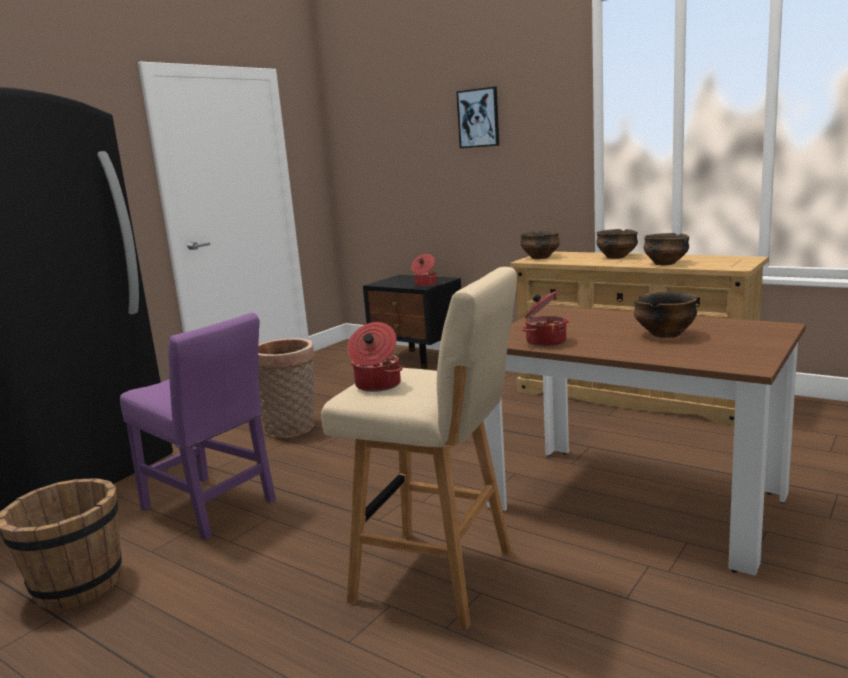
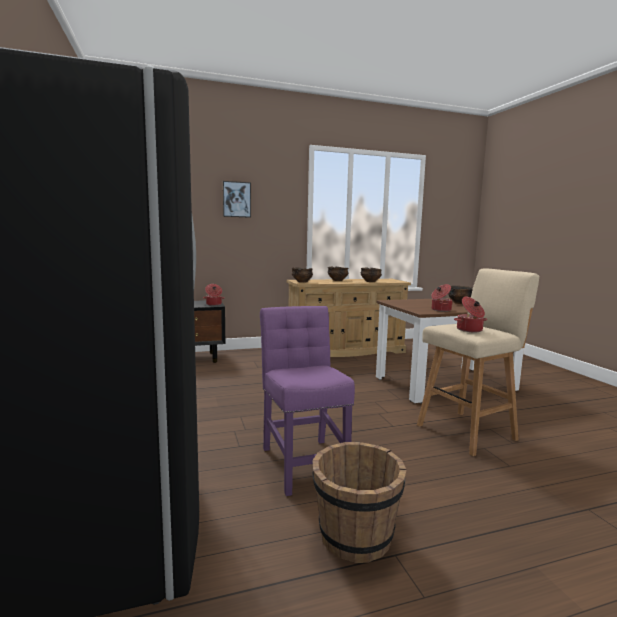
camera: 55 degrees left, 5 degrees down
(211, 507) = (303, 462): purple chair -> purple chair turned 90 degrees counterclockwise
(292, 429) = (225, 410): basket -> none

